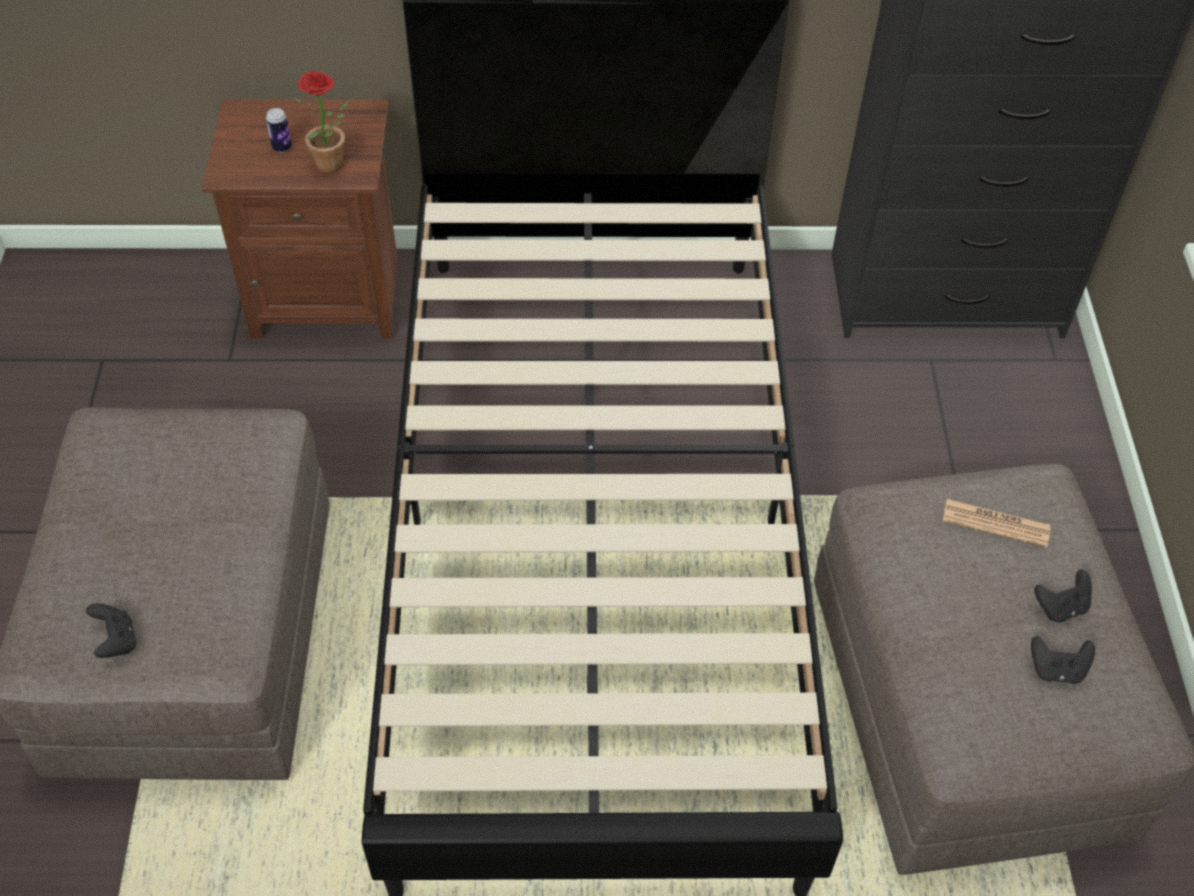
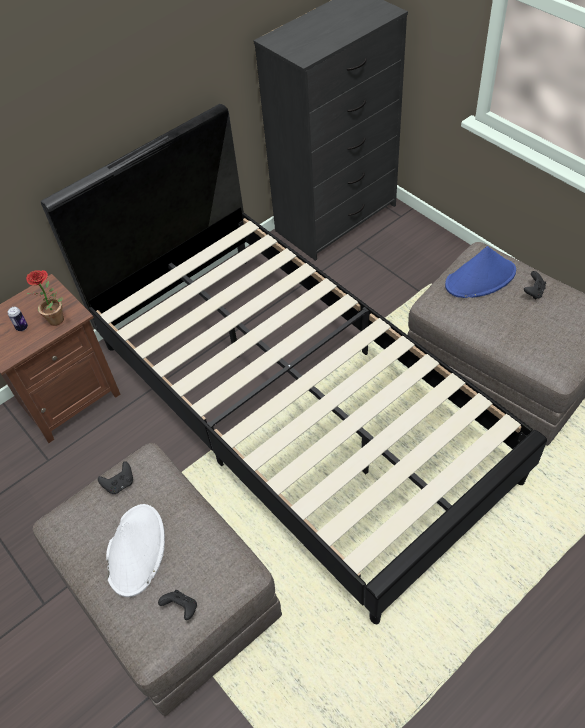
camera: 35 degrees left, 0 degrees up
(143, 528) = (136, 549): none -> white hat
(995, 523) = (480, 278): newspaper -> blue hat
(1056, 669) = (556, 315): black game controller -> black game controller (120, 484)

